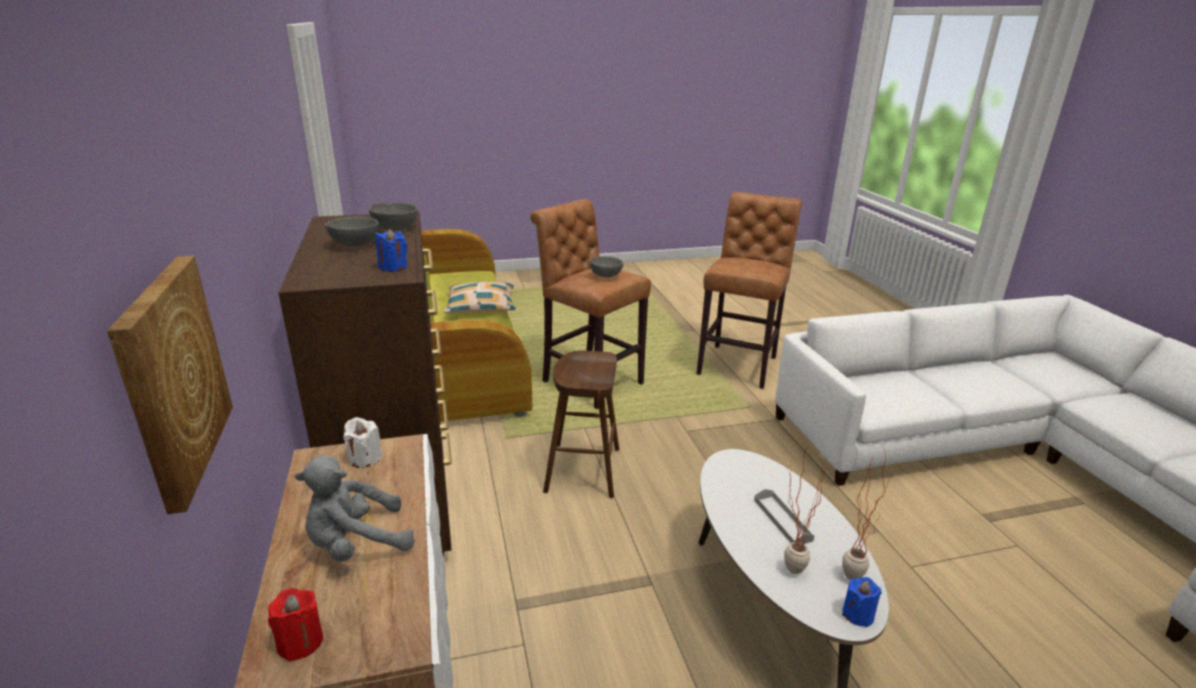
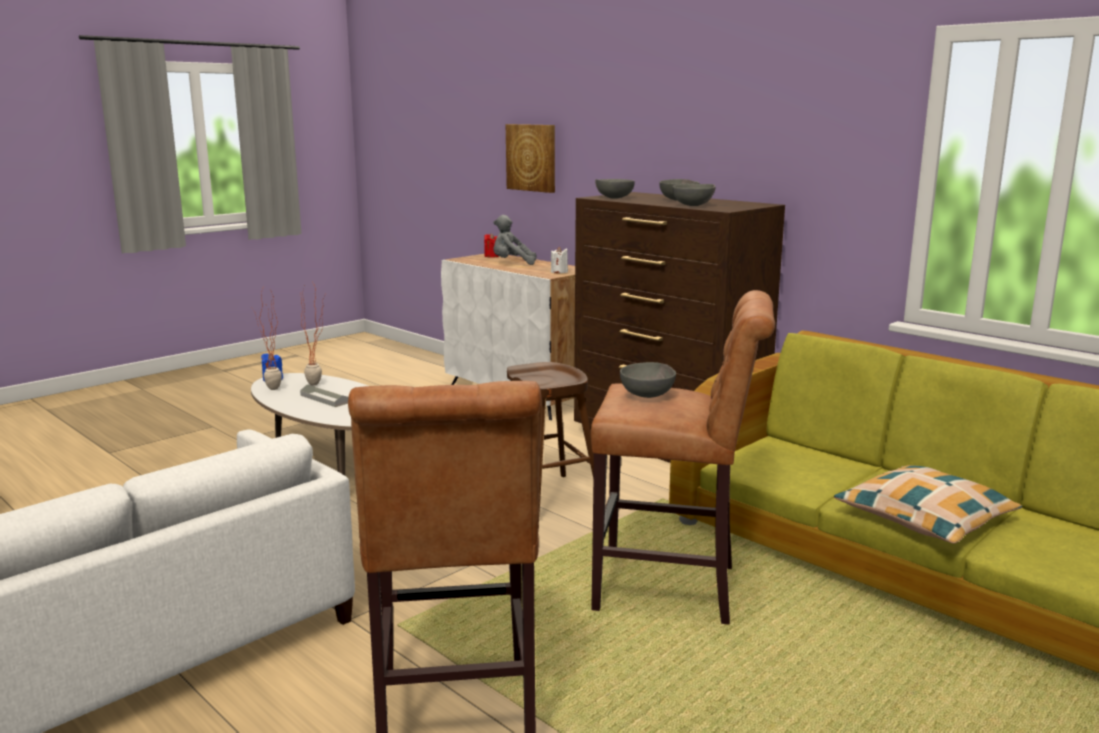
camera: 150 degrees right, 10 degrees down
(356, 544) = (512, 263): grey plush toy -> grey plush toy turned 120 degrees counterclockwise
(393, 267) = (613, 198): blue candle -> grey bowl

